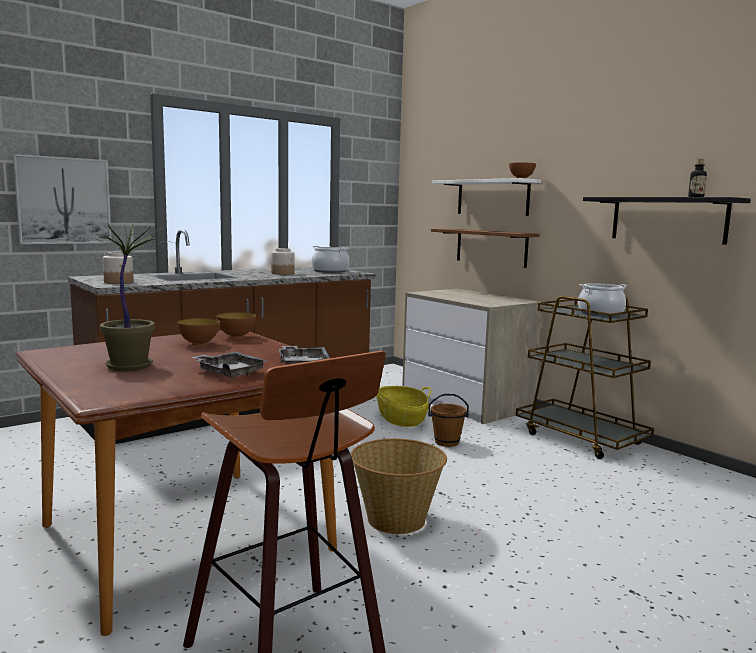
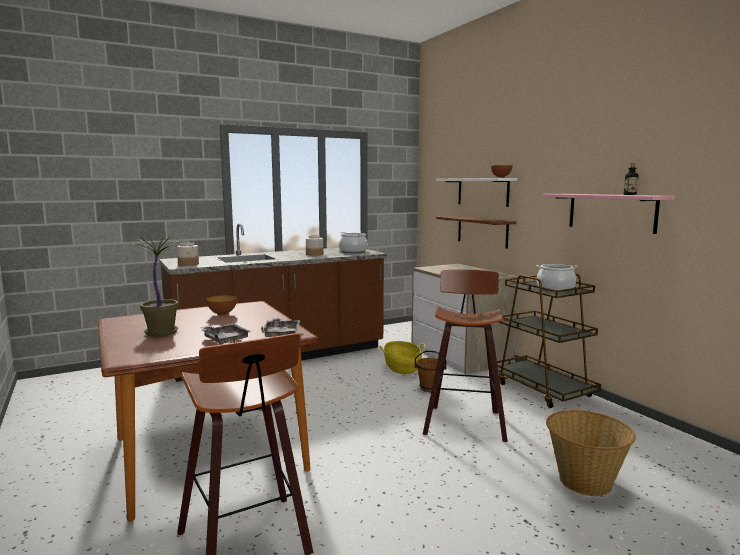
camera: 10 degrees right, 0 degrees up
(63, 200) = (158, 204): picture -> none
(236, 337) = (253, 308): bowl -> none
(396, 519) = (364, 449): basket -> basket (585, 481)
(506, 479) = (464, 421): none -> stool
(668, 219) = (611, 212): black shelf -> pink shelf

